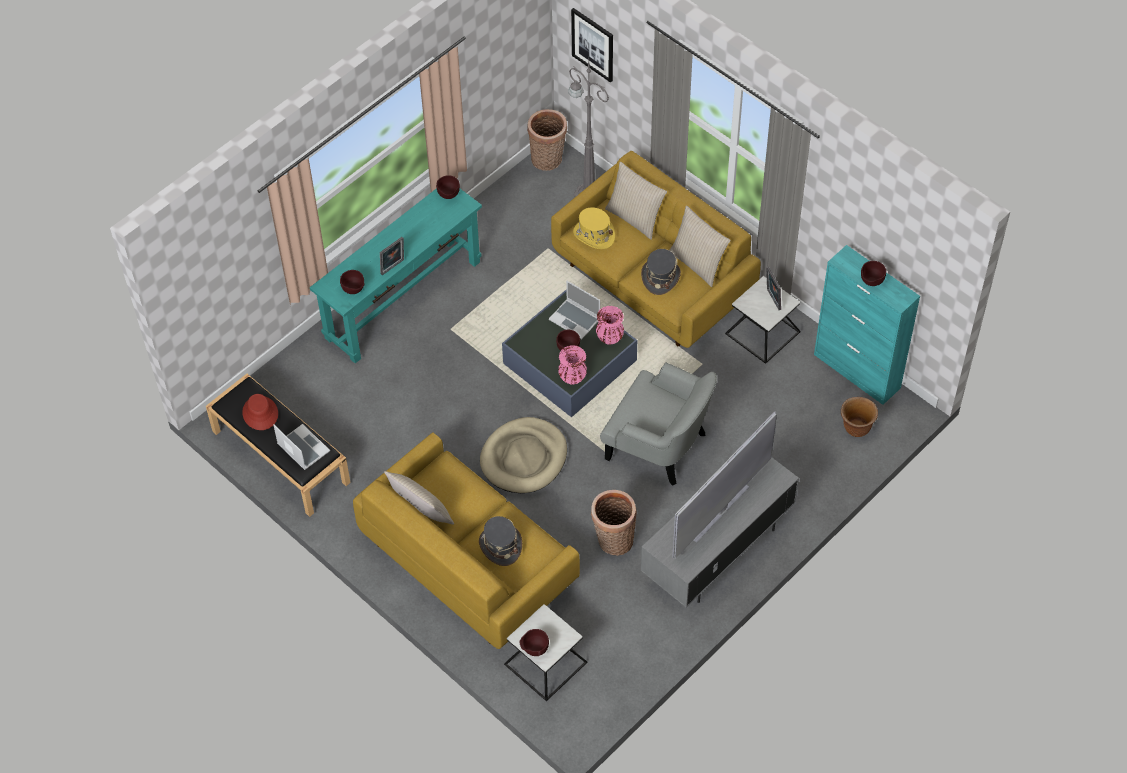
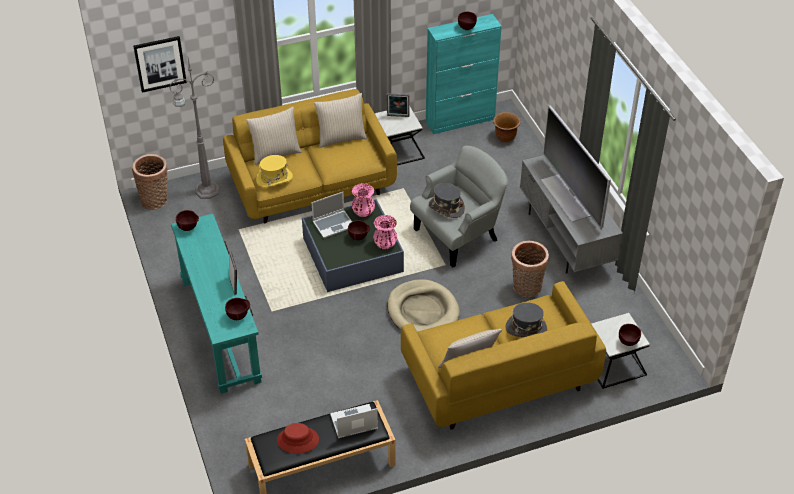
camera: 65 degrees left, 10 degrees down
(660, 277) = (339, 159): grey hat -> grey hat (446, 207)

